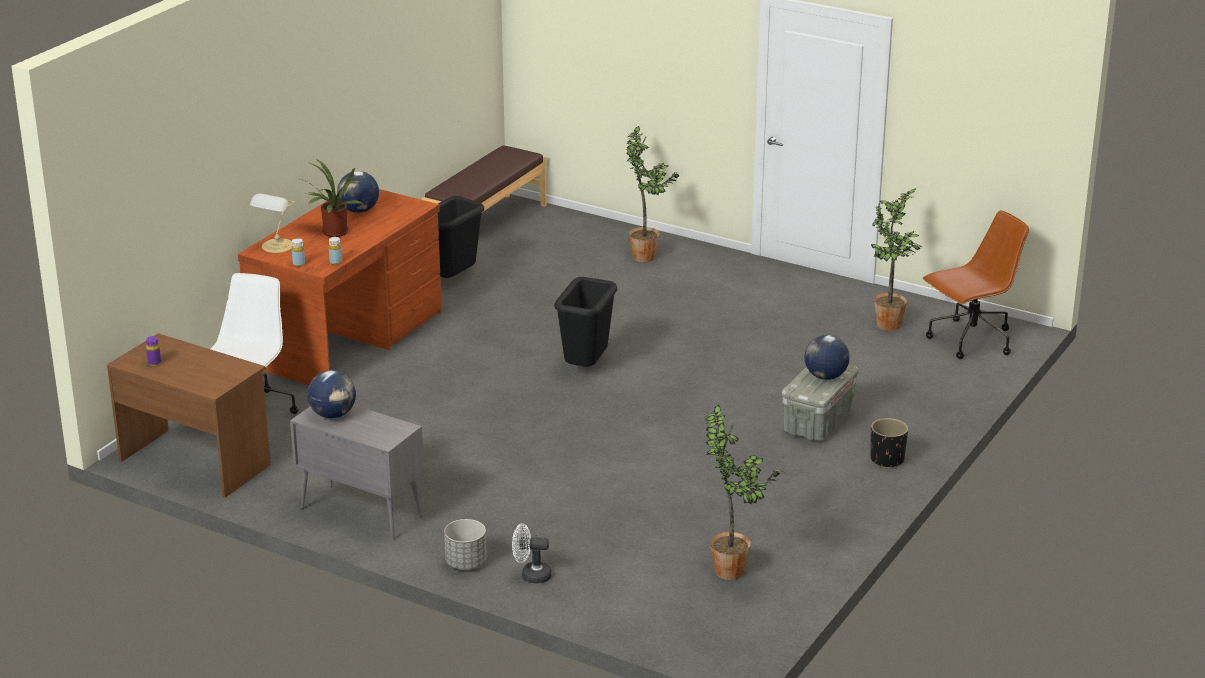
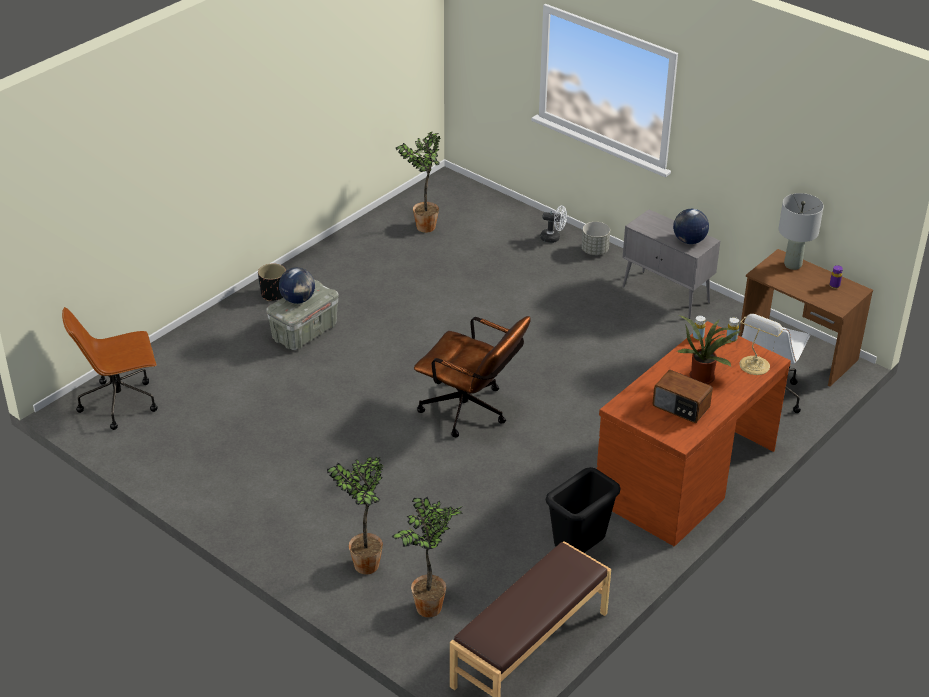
camera: 170 degrees left, 10 degrees up
(201, 381) = (792, 265): none -> grey table lamp
(358, 211) = (680, 407): globe -> radio
(586, 368) = (471, 412): black trash can -> brown office chair
(889, 327) = (179, 428): potted plant -> potted plant (429, 604)

